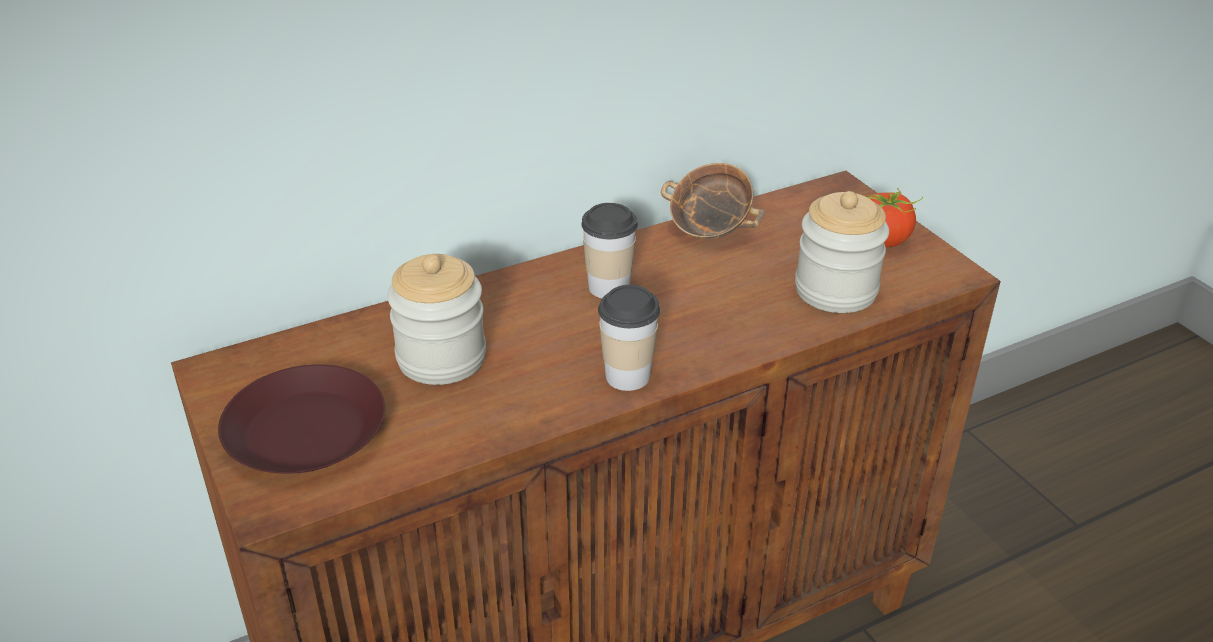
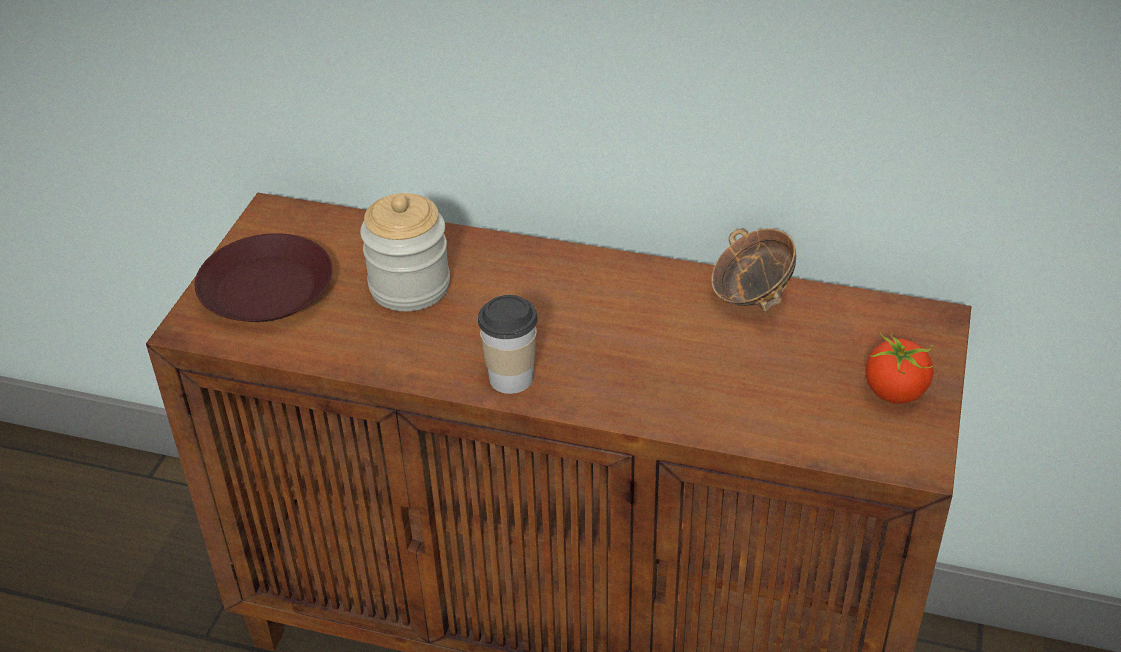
camera: 45 degrees right, 5 degrees up
(609, 287) = (598, 299): cup -> none
(835, 290) = (777, 410): jar -> none

